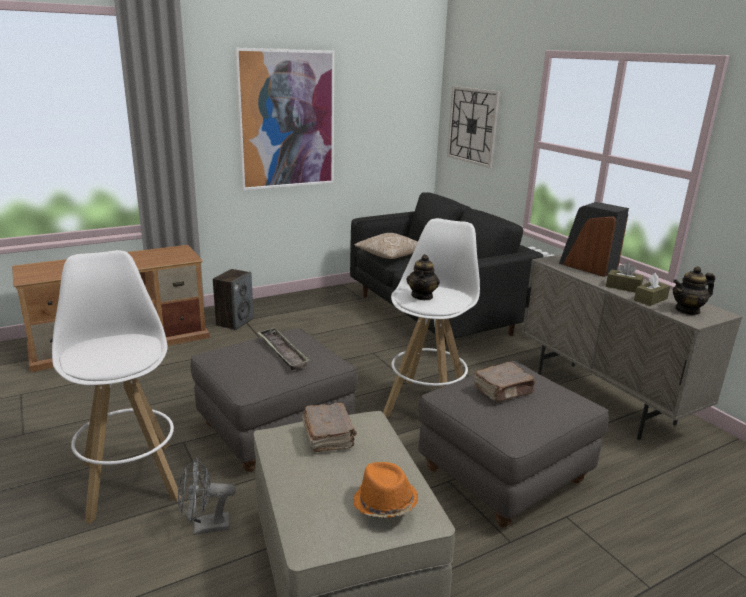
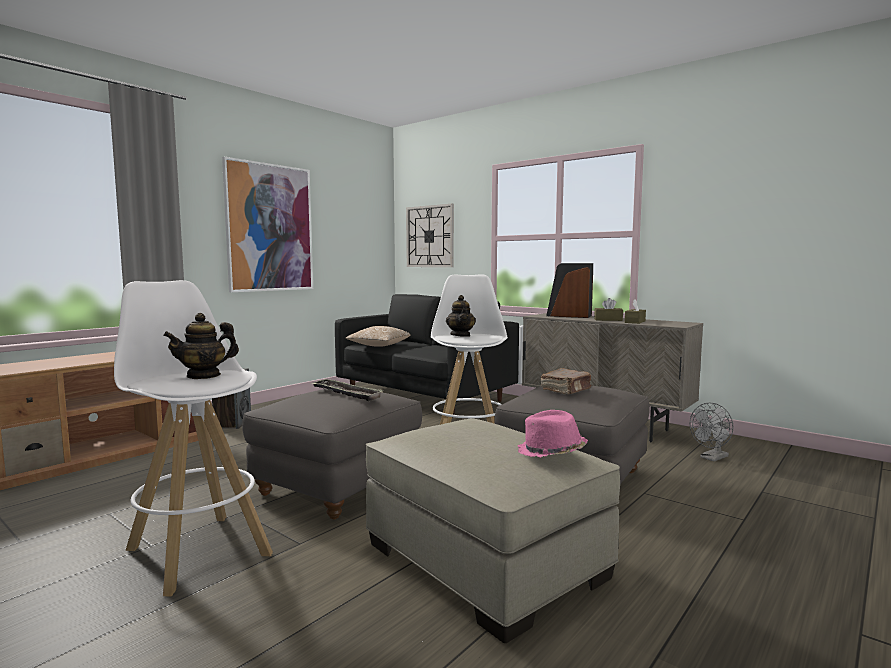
camera: 20 degrees left, 15 degrees down
(205, 527) = (319, 568): grey fan -> grey fan (712, 458)
(328, 436) = (451, 428): brown book -> none
(384, 503) = (551, 452): orange hat -> pink hat
(687, 310) = (666, 323): teapot -> teapot (204, 375)

